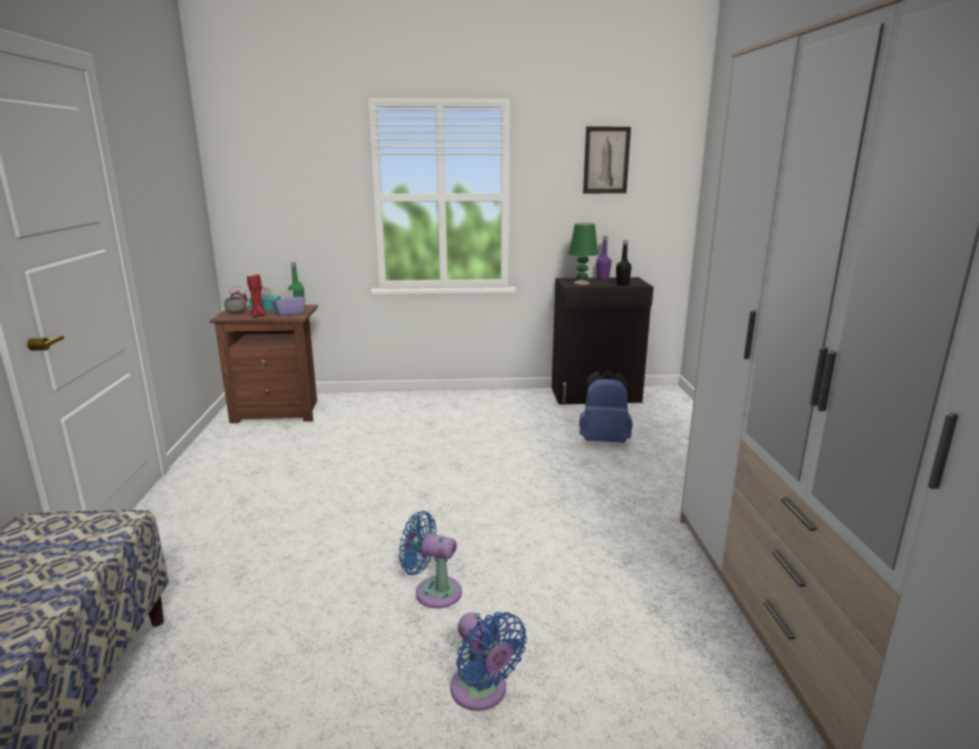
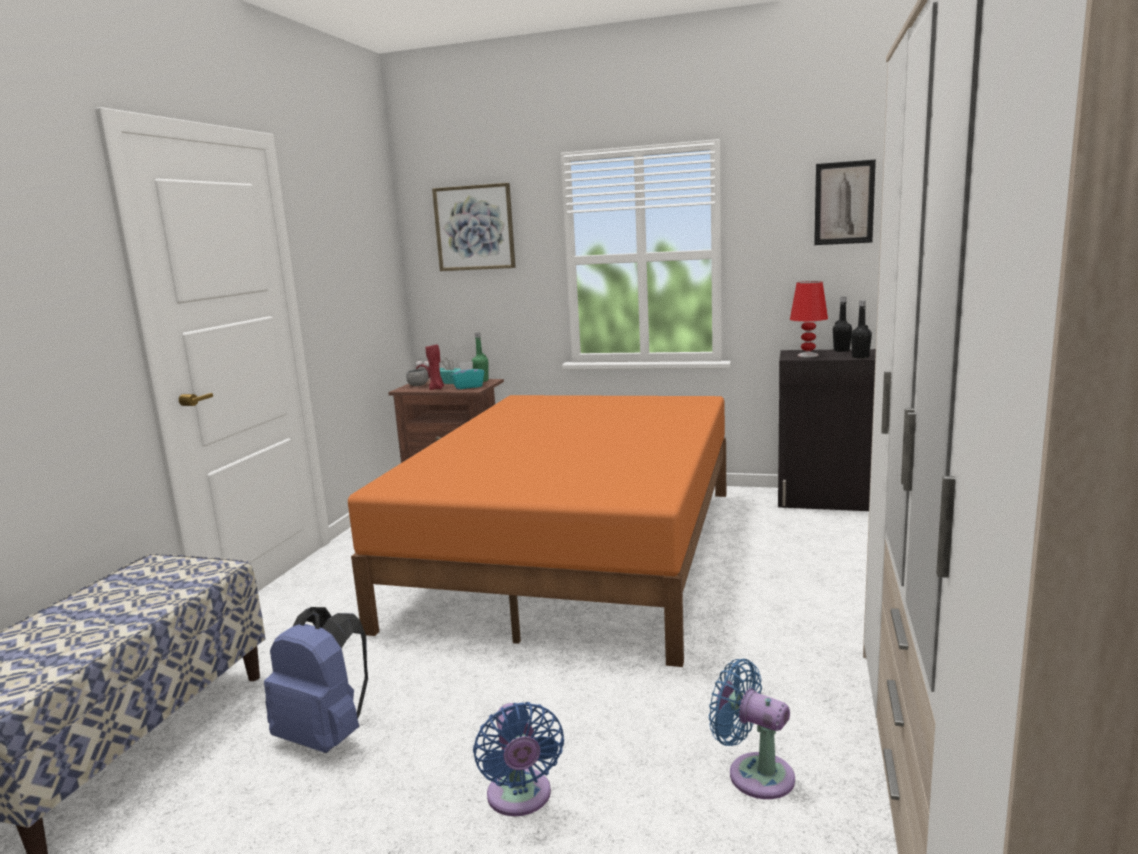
camera: 20 degrees right, 5 degrees down
(282, 162) = (474, 228): none -> picture
(289, 313) = (468, 387): purple tissue box -> turquoise tissue box
(417, 457) = (577, 552): none -> orange bed
(433, 591) = (523, 690): blue fan -> blue fan (754, 773)
(581, 283) = (808, 355): green table lamp -> red table lamp
(603, 278) = (841, 350): purple bottle -> black bottle
(604, 440) = (814, 552): blue backpack -> blue backpack (326, 736)

